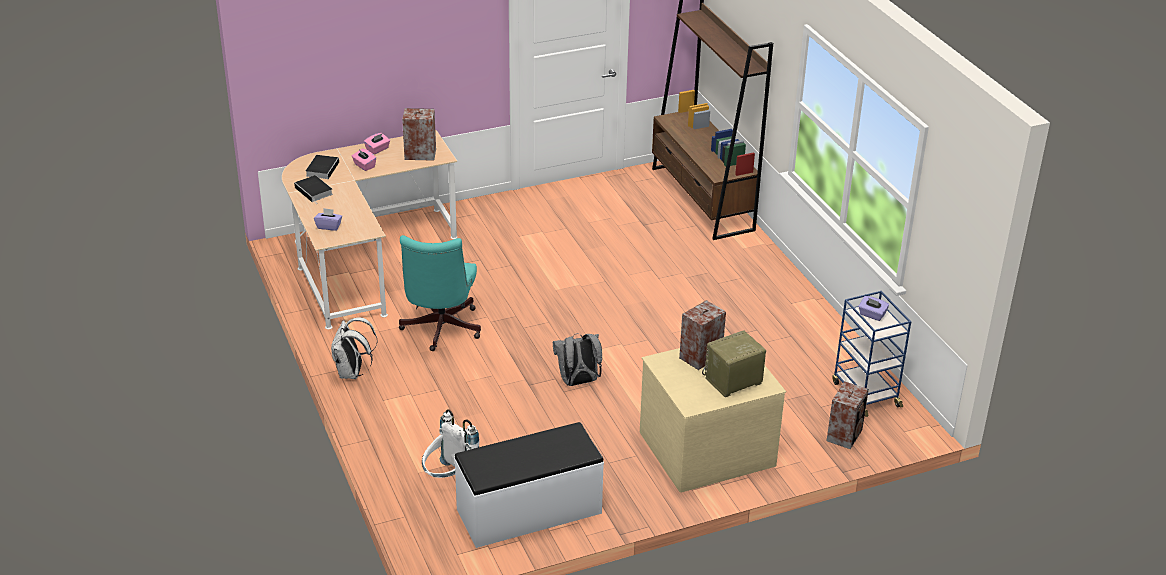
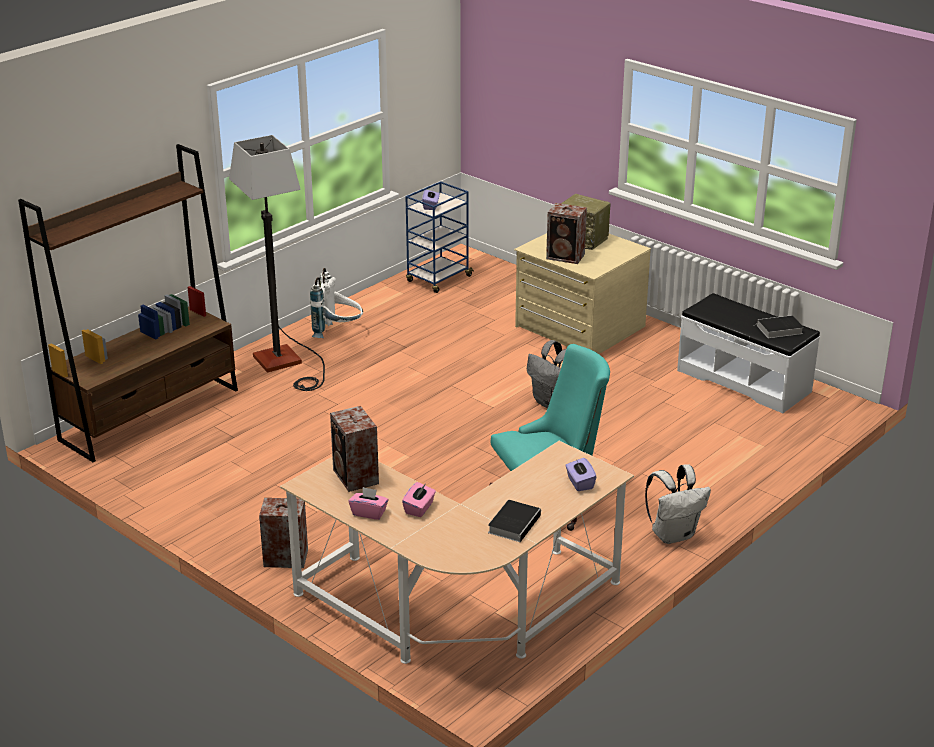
camera: 115 degrees left, 5 degrees down
(322, 168) = (454, 538): book -> book (778, 330)
(449, 479) = (753, 428): white backpack -> white backpack (338, 333)
(740, 270) = (286, 365): none -> floor lamp
(845, 435) = (501, 278): speaker -> speaker (284, 558)

